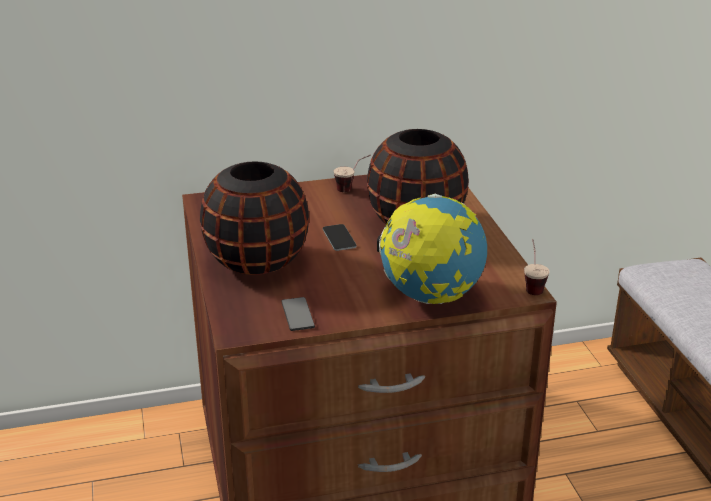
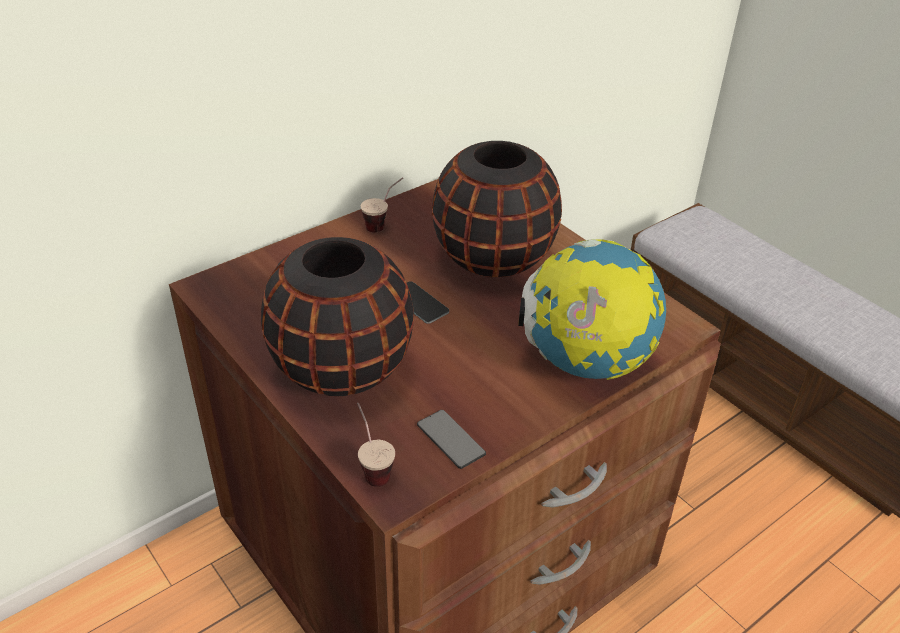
camera: 25 degrees left, 10 degrees up
(532, 285) = (681, 314): cup -> cup (372, 467)

